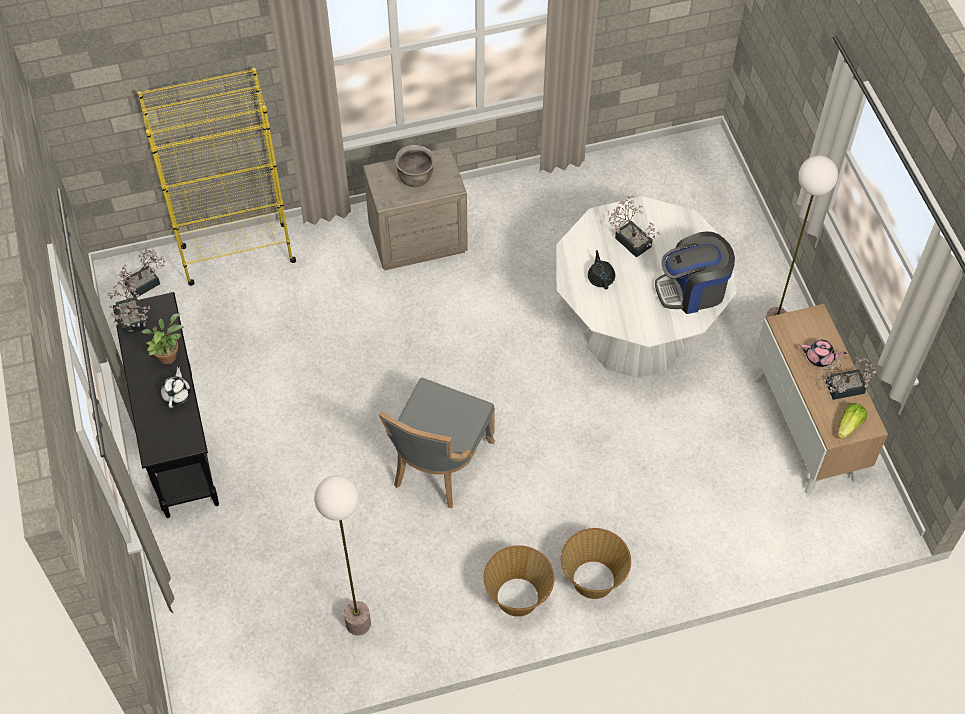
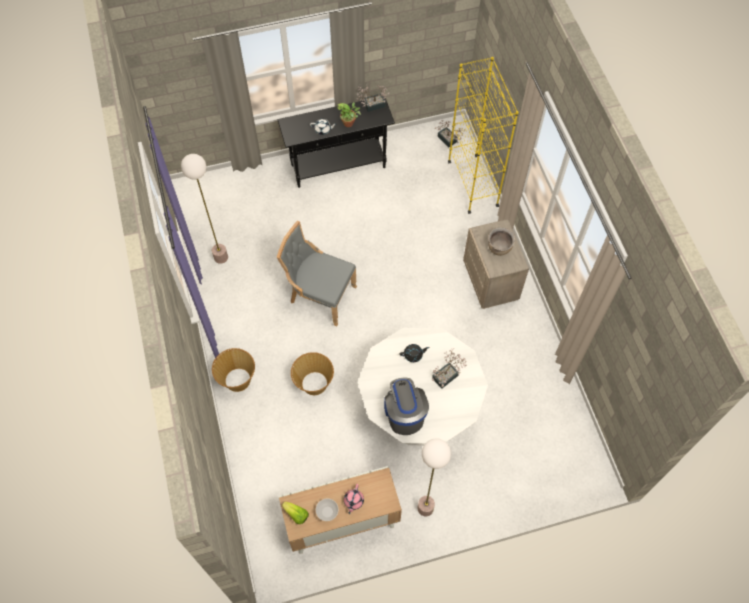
camera: 90 degrees right, 5 degrees up
(518, 598) = (229, 338): basket -> basket (314, 383)
(840, 388) = (327, 512): potted plant -> bowl

